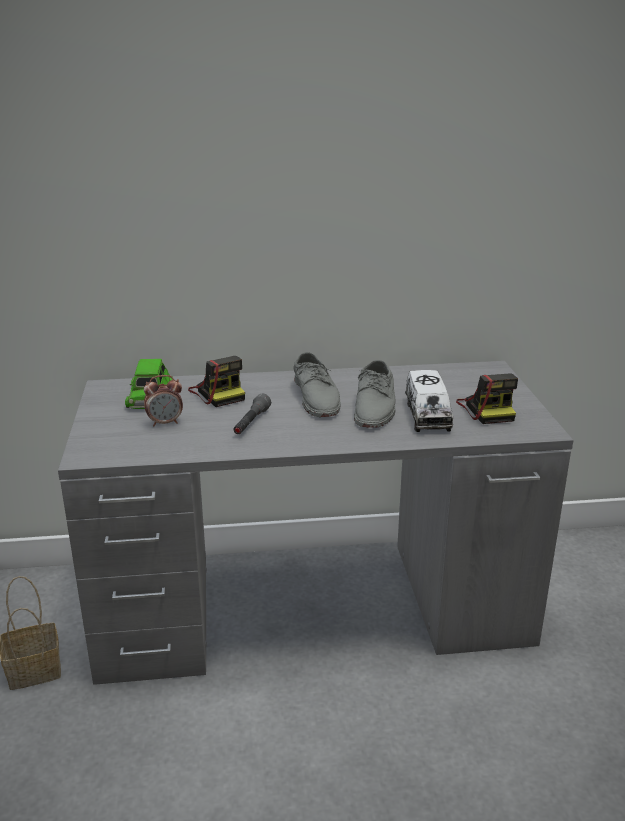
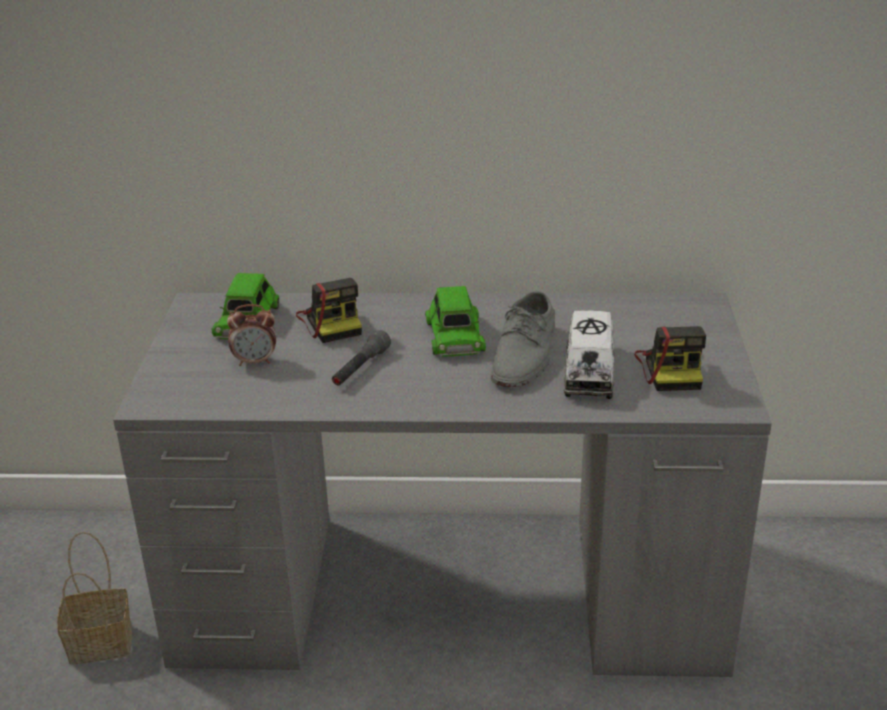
camera: 10 degrees right, 5 degrees up
(317, 397) = (454, 335): grey shoe -> green toy car

